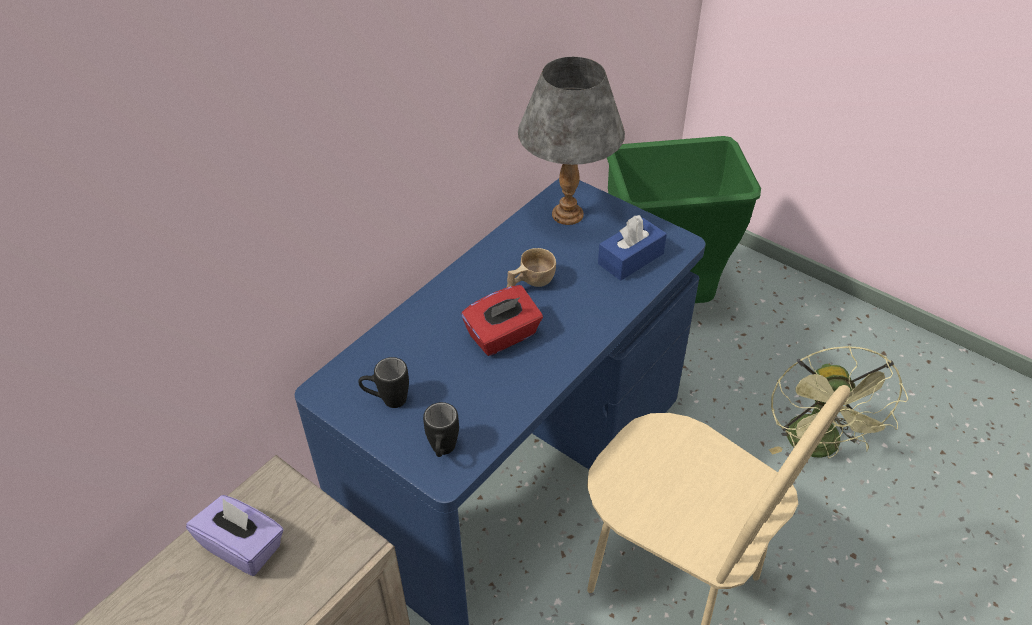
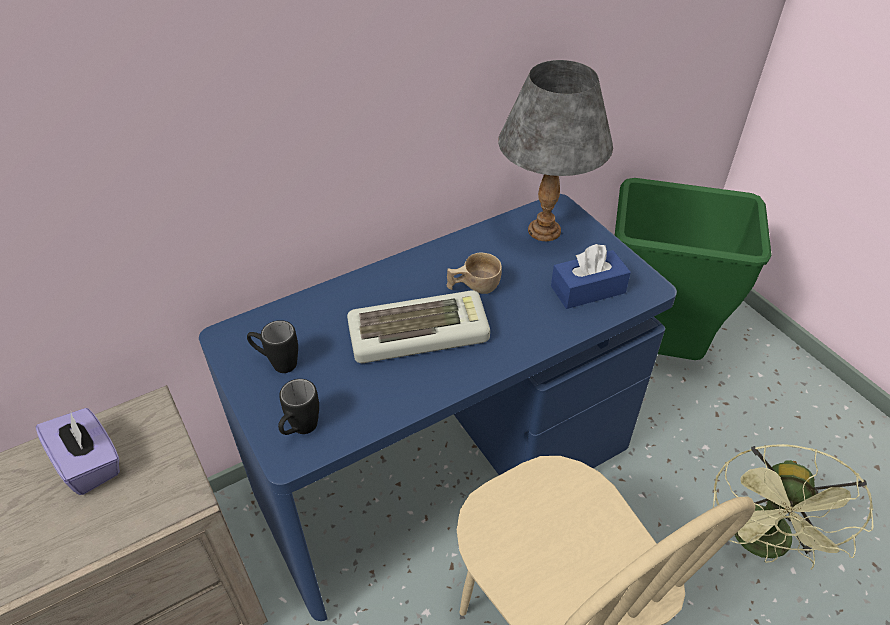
camera: 20 degrees right, 0 degrees up
(503, 336) = (419, 332): red tissue box -> keyboard

